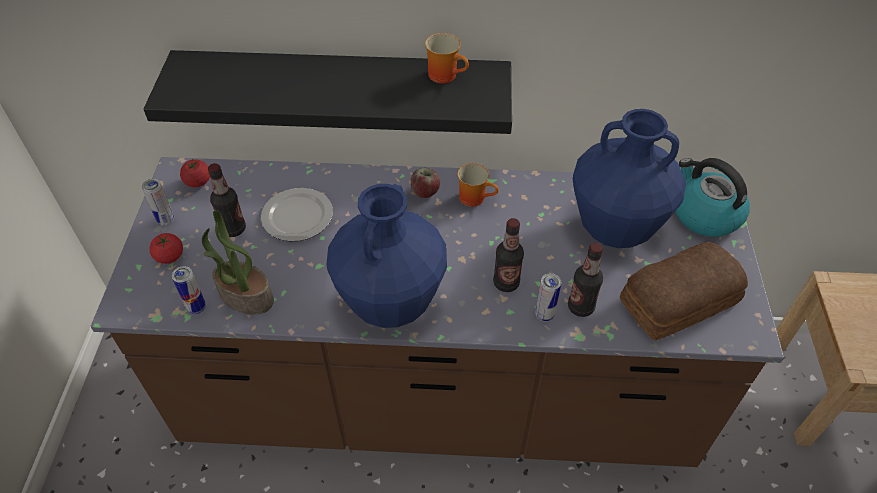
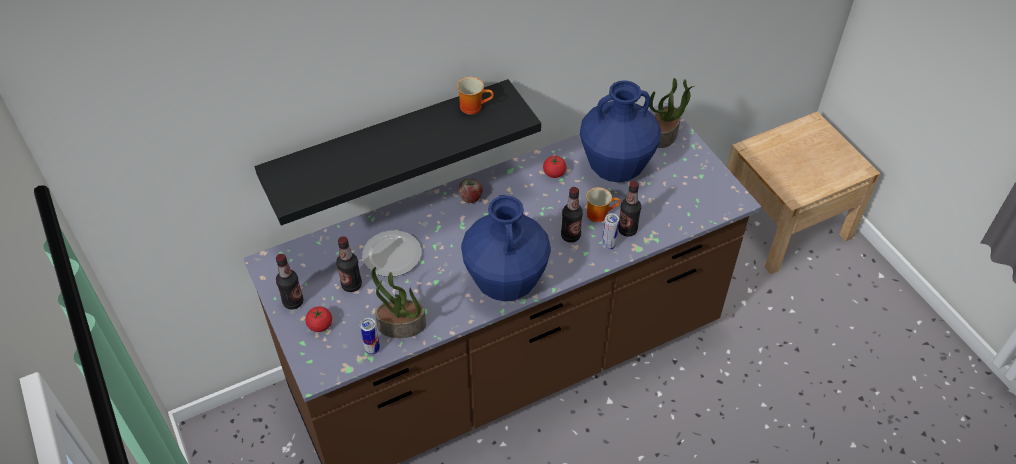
camera: 30 degrees left, 0 degrees up
(166, 220) = (293, 302): can -> bottle
(198, 182) = (292, 263): tomato -> tomato (554, 173)
(475, 197) = (508, 186): mug -> mug (599, 213)
(676, 300) = (681, 199): bread -> none
(704, 214) = (664, 134): kettle -> potted plant

